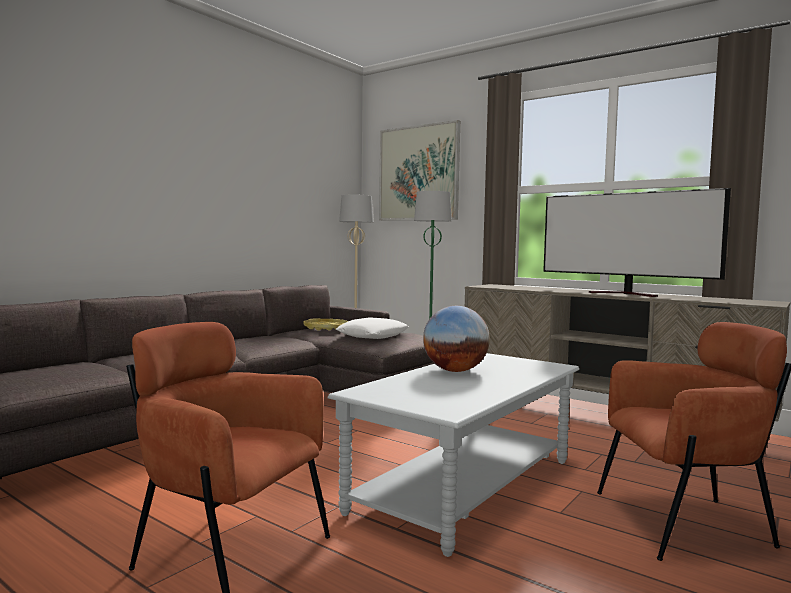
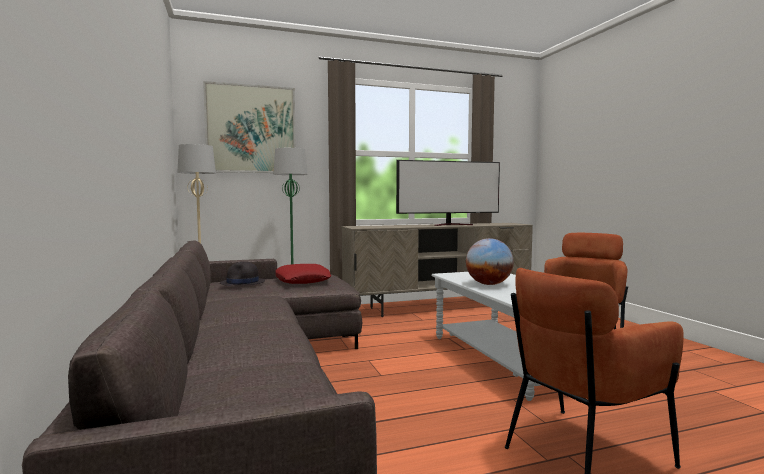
camera: 55 degrees left, 0 degrees up
(326, 328) = (242, 283): yellow tray -> black hat
(373, 335) = (302, 280): white pillow -> red pillow

